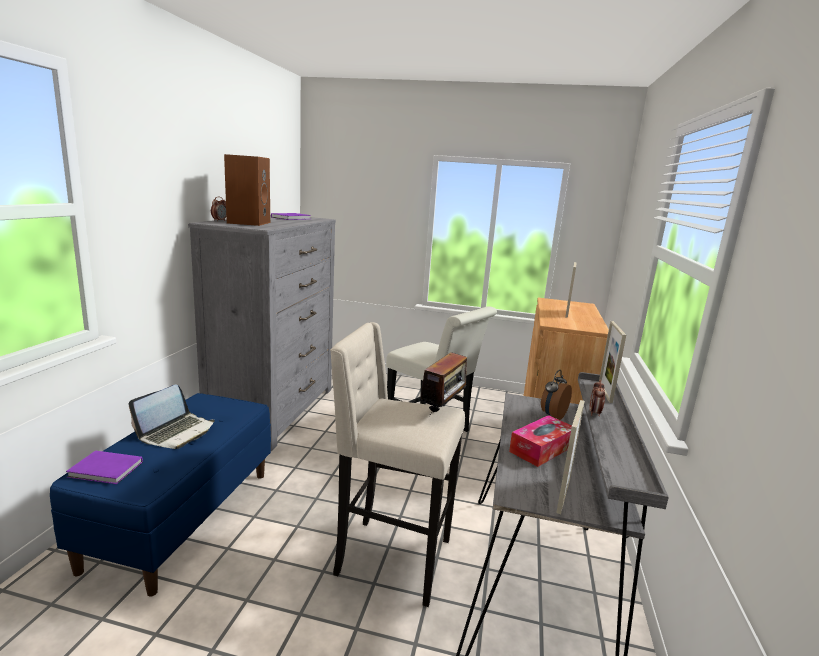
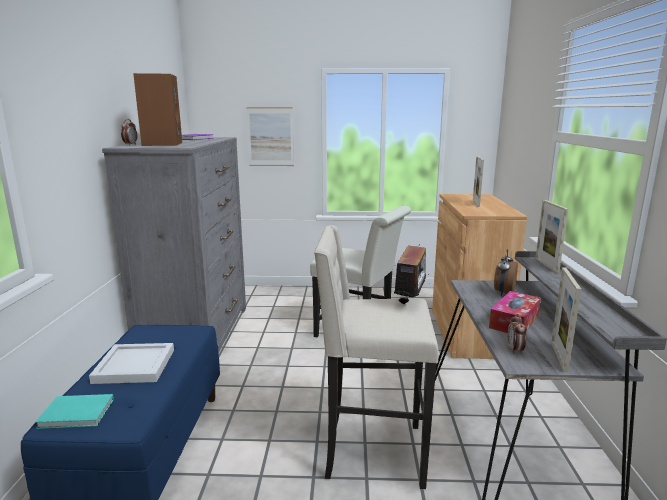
camera: 10 degrees left, 0 degrees up
(106, 470) = (78, 414): purple book -> turquoise book
(177, 432) = (134, 365): laptop -> white tray
(377, 220) = (270, 137): none -> picture
(594, 413) = (551, 283): alarm clock -> alarm clock (515, 350)

